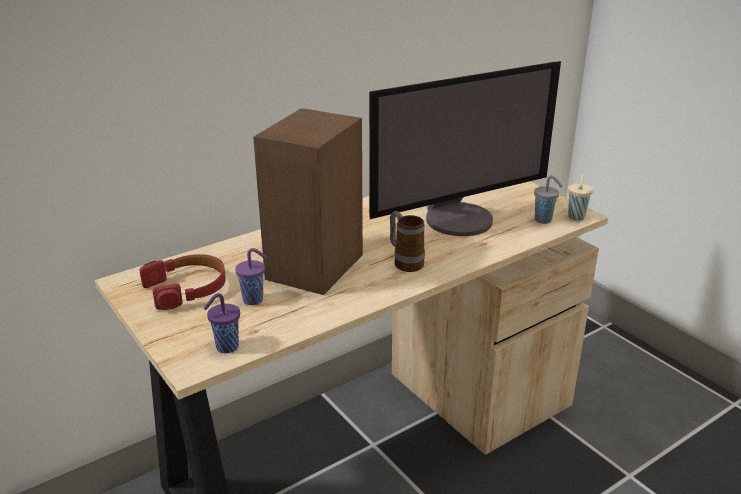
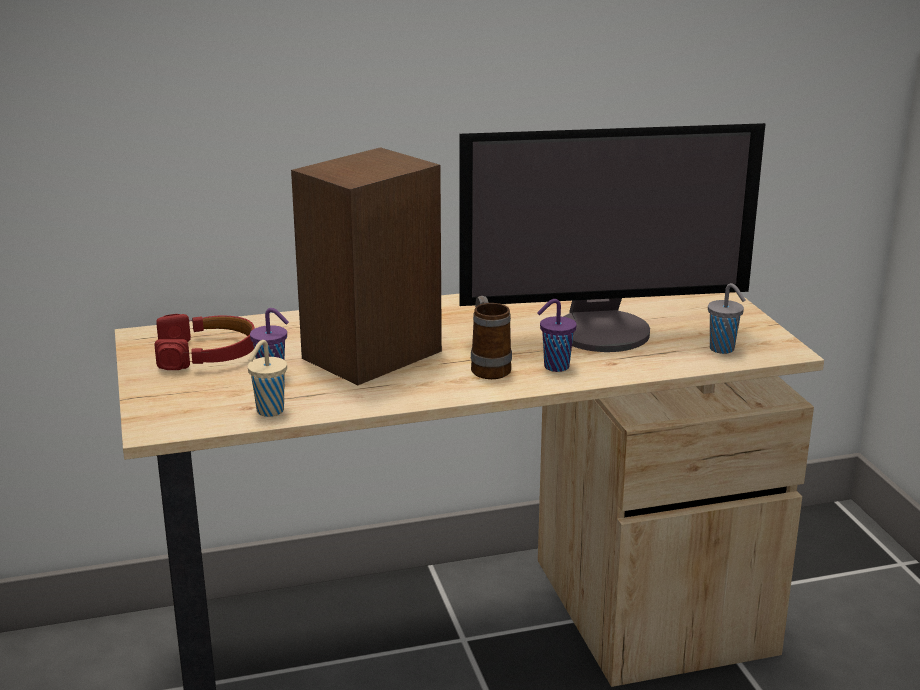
camera: 20 degrees right, 5 degrees down
(226, 347) = (204, 417): purple cup -> purple cup (554, 367)
(576, 217) = (773, 353): beige cup -> beige cup (269, 412)

